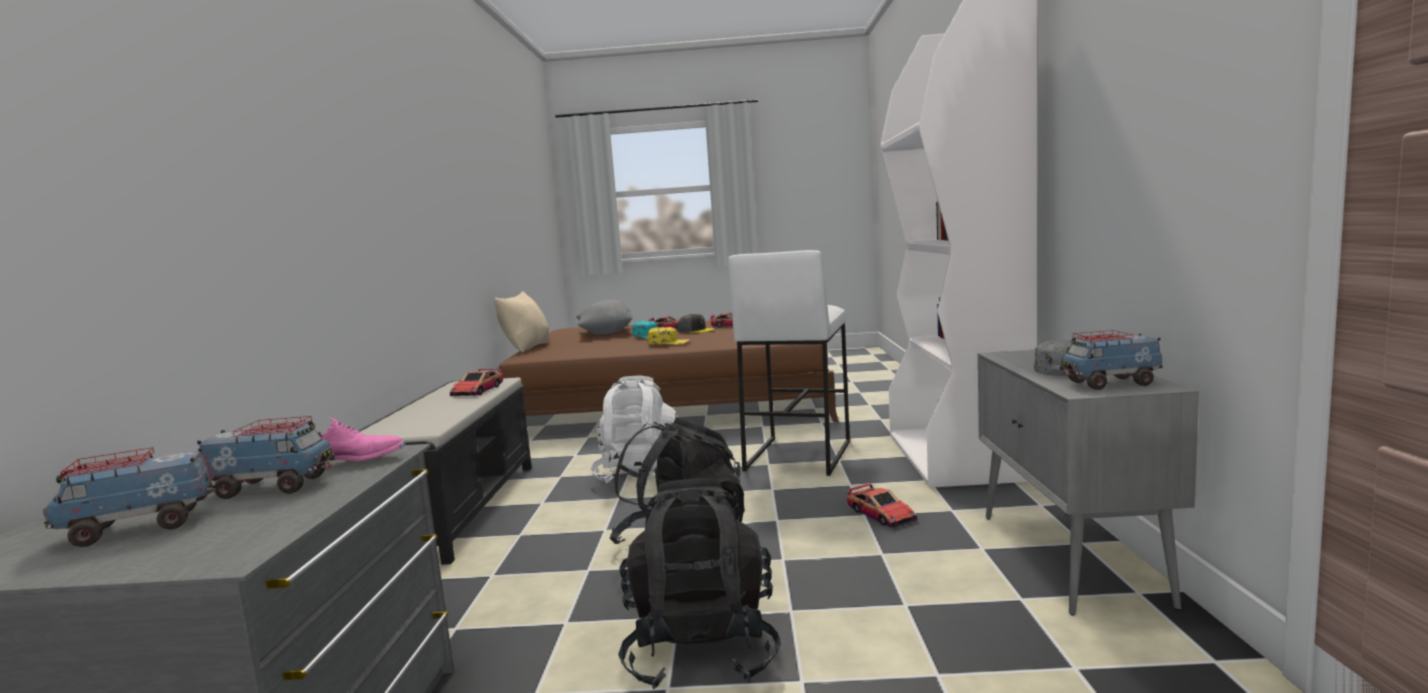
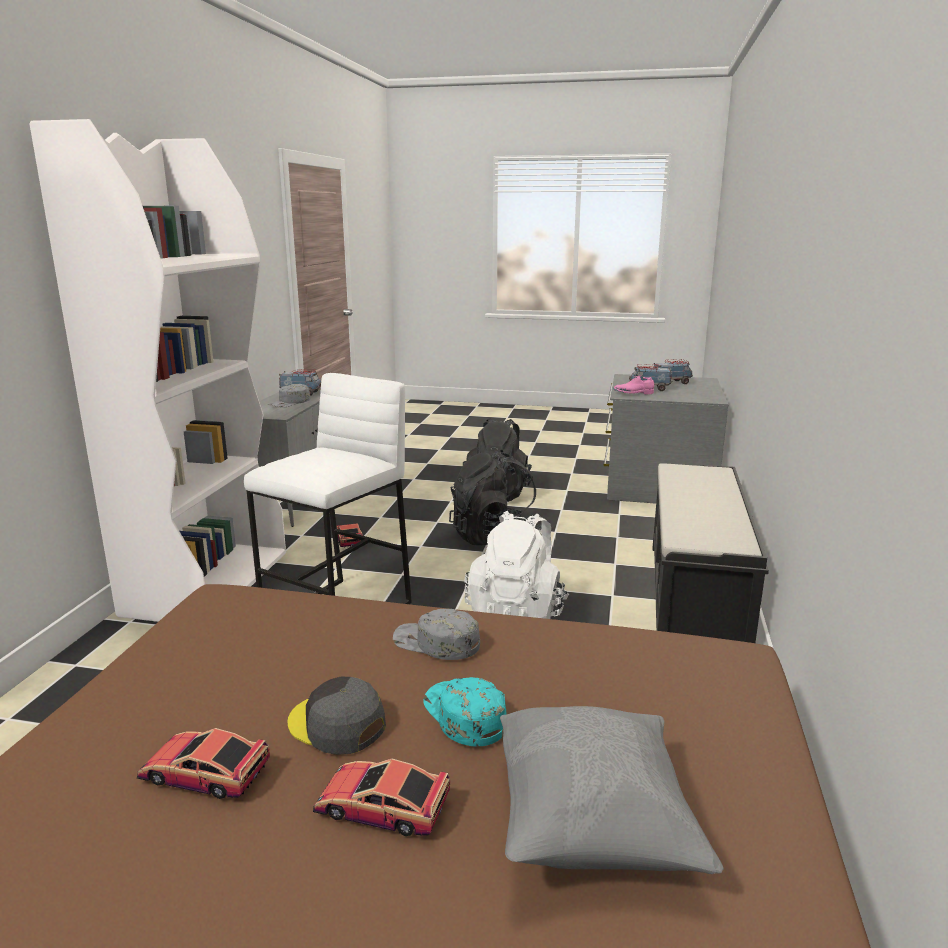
camera: 170 degrees left, 10 degrees up
(477, 391) = (690, 518): toy car -> none
(527, 348) = (789, 741): beige pillow -> none
(669, 342) = (436, 643): yellow cap -> grey cap

